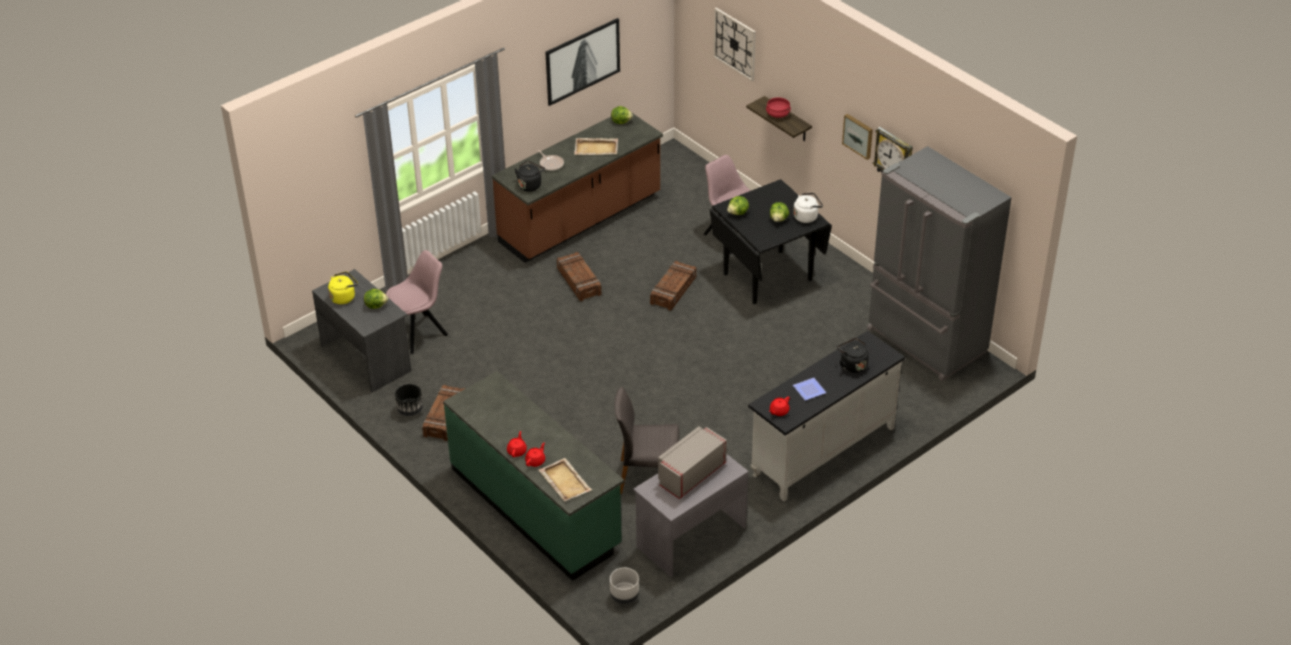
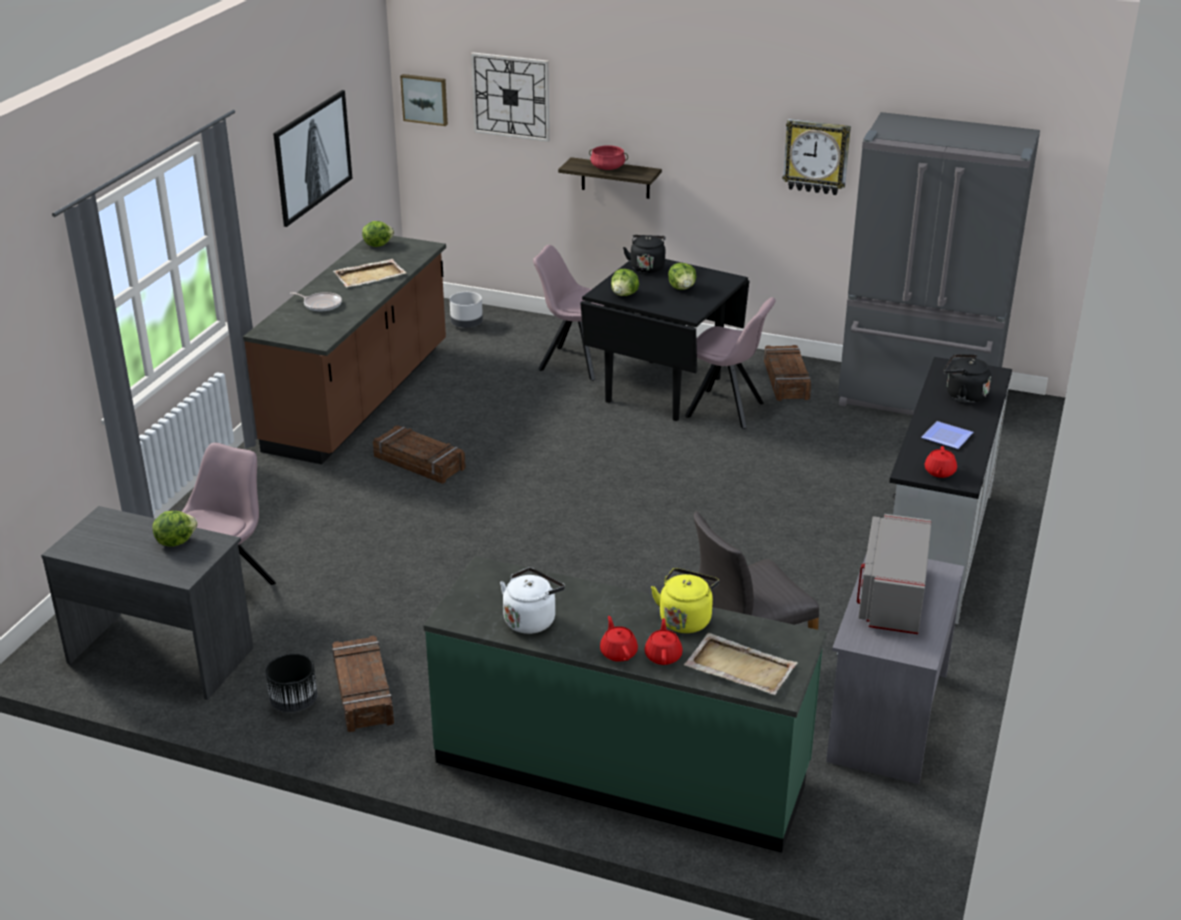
camera: 30 degrees left, 10 degrees down
(344, 297) = (108, 547): yellow kettle -> yellow kettle (686, 619)
(530, 185) = (312, 332): black kettle -> black kettle (647, 267)
(624, 595) = (881, 840): grey planter -> grey planter (467, 324)
(673, 290) = (559, 436): crate -> crate (787, 380)
(792, 306) = (725, 410): none -> pink chair
(807, 216) = (713, 277): white kettle -> white kettle (531, 619)
(858, 135) = (749, 149): picture -> picture (425, 99)

